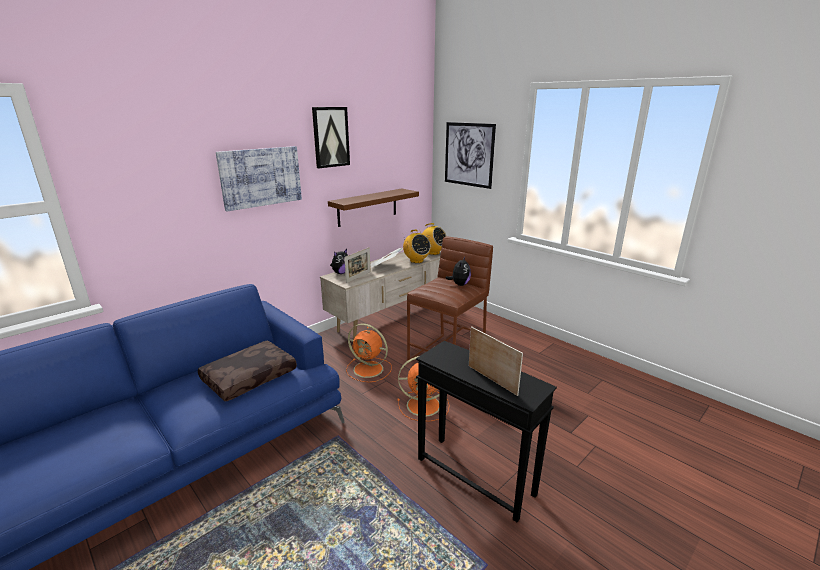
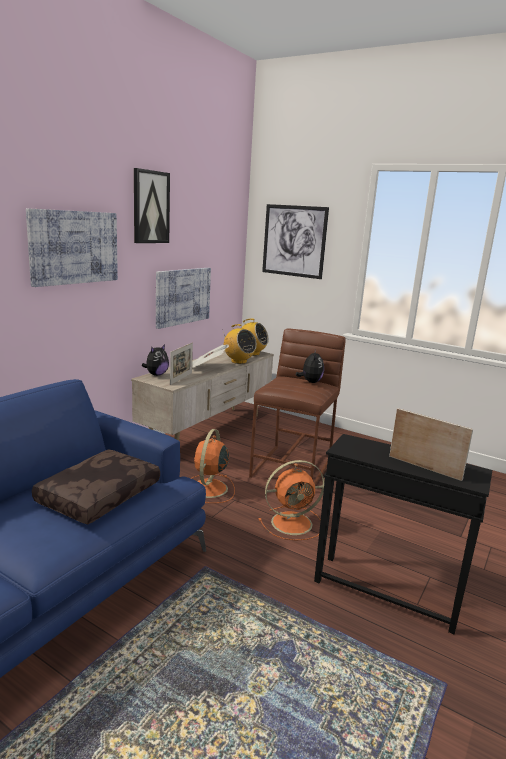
camera: 15 degrees left, 5 degrees down
(367, 207) = (182, 296): brown shelf -> picture
(369, 369) = (208, 489): orange fan -> orange fan turned 90 degrees clockwise

